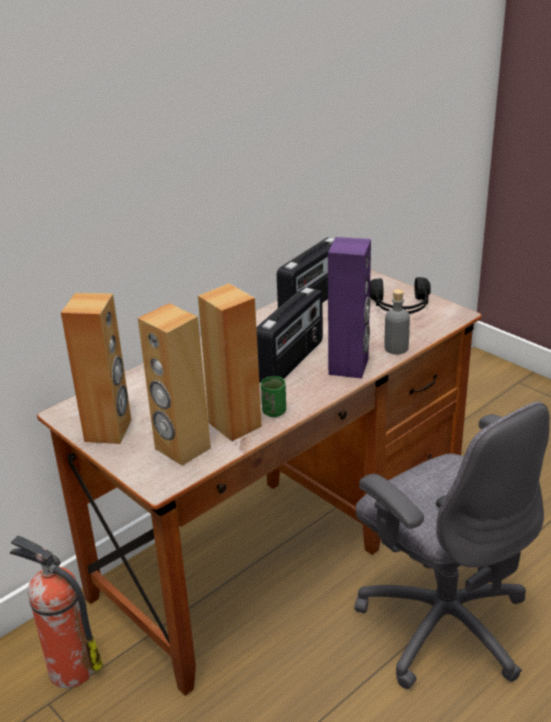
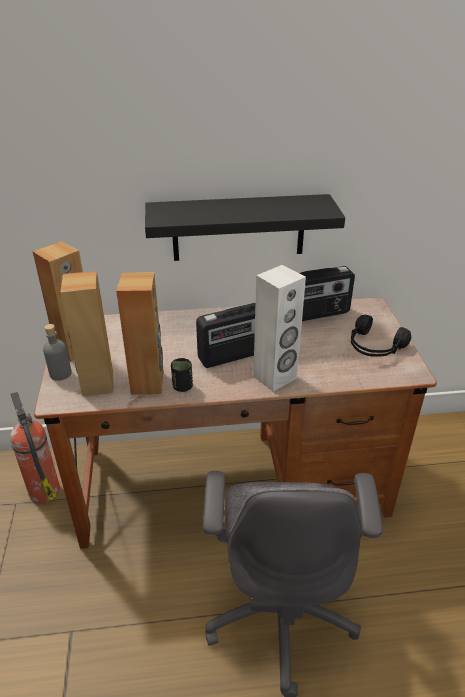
camera: 35 degrees right, 5 degrees up
(217, 227) = (238, 228): none -> black shelf
(274, 412) = (182, 387): green cup -> black cup
(349, 367) = (275, 377): purple speaker -> white speaker
(396, 348) = (328, 379): grey bottle -> grey bottle (60, 373)

